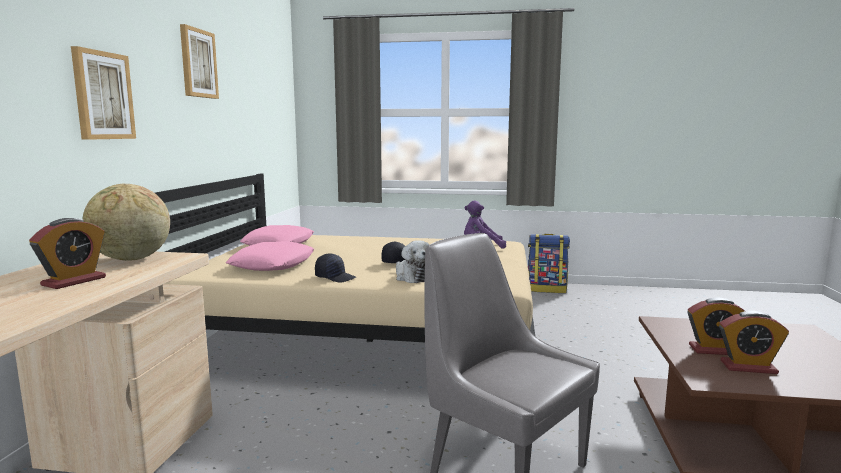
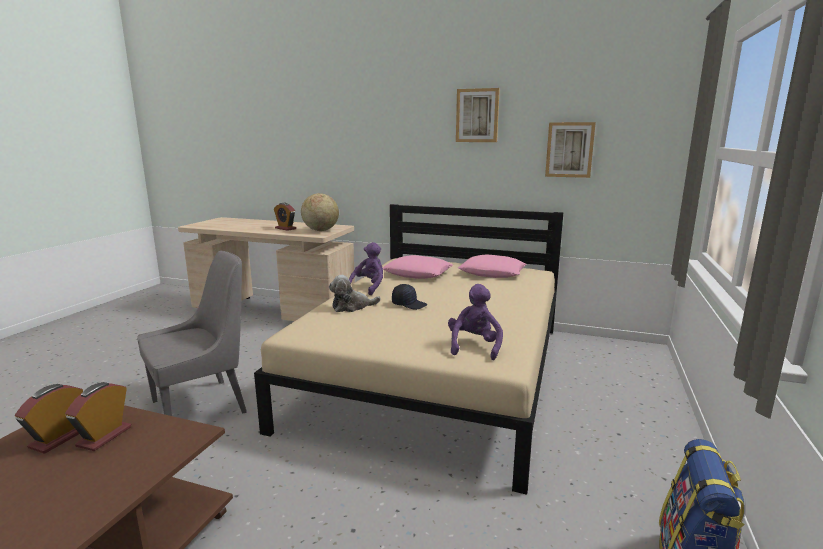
camera: 100 degrees right, 5 degrees up
(103, 95) = (378, 146): picture -> picture (569, 150)
(335, 277) = (369, 287): black cap -> purple plush toy

